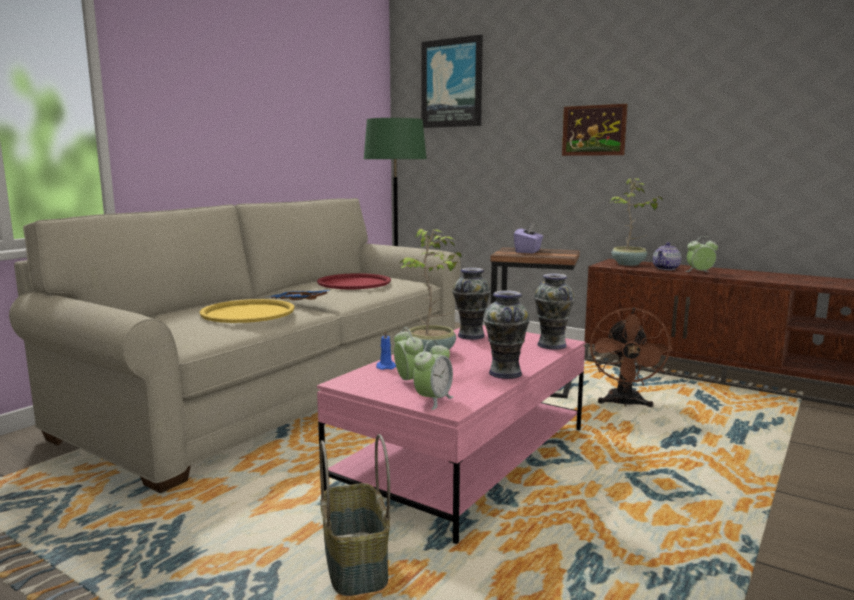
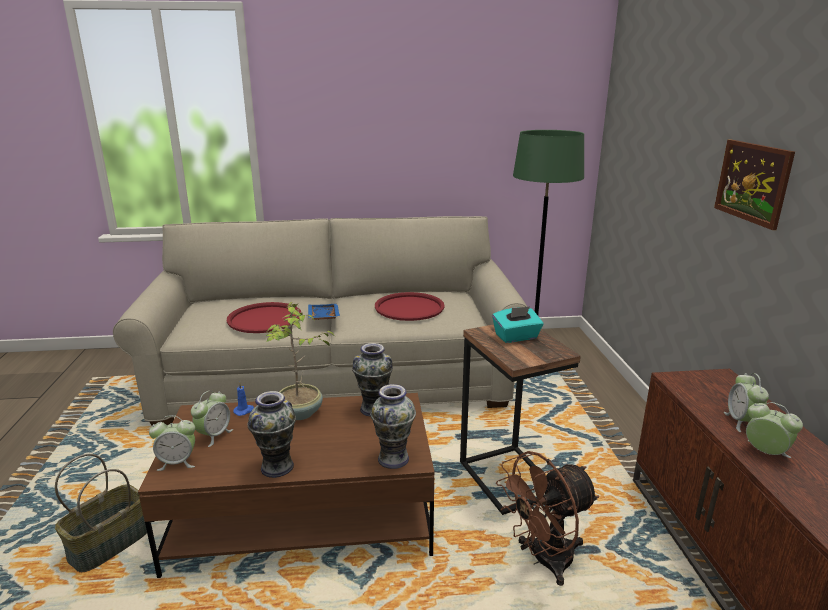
camera: 50 degrees right, 10 degrees up
(247, 313) = (264, 319): yellow tray -> red tray
(452, 83) = (646, 85): picture -> none
(464, 459) = (303, 515): pink coffee table -> brown coffee table
(528, 251) = (516, 337): purple tissue box -> turquoise tissue box
(629, 264) = (716, 391): potted plant -> none
(666, 268) = (741, 422): teapot -> alarm clock

